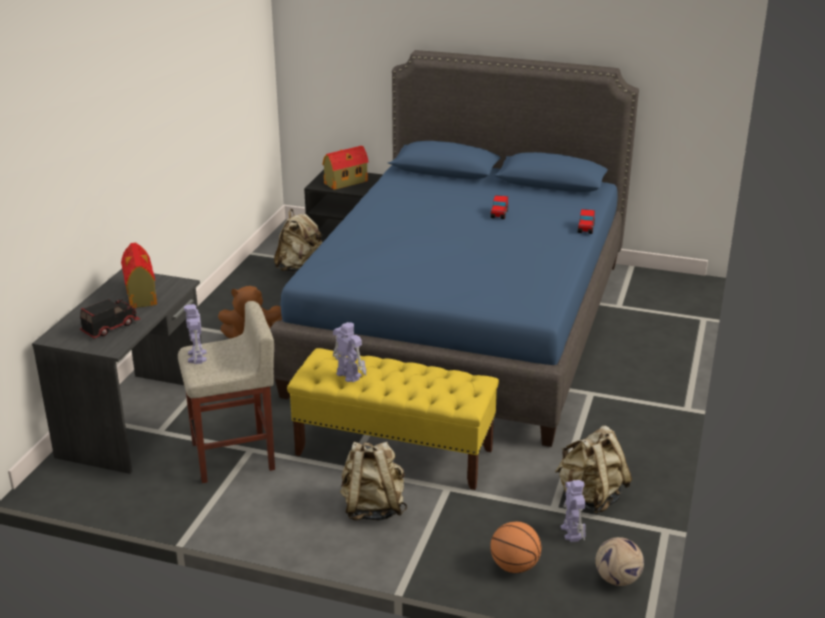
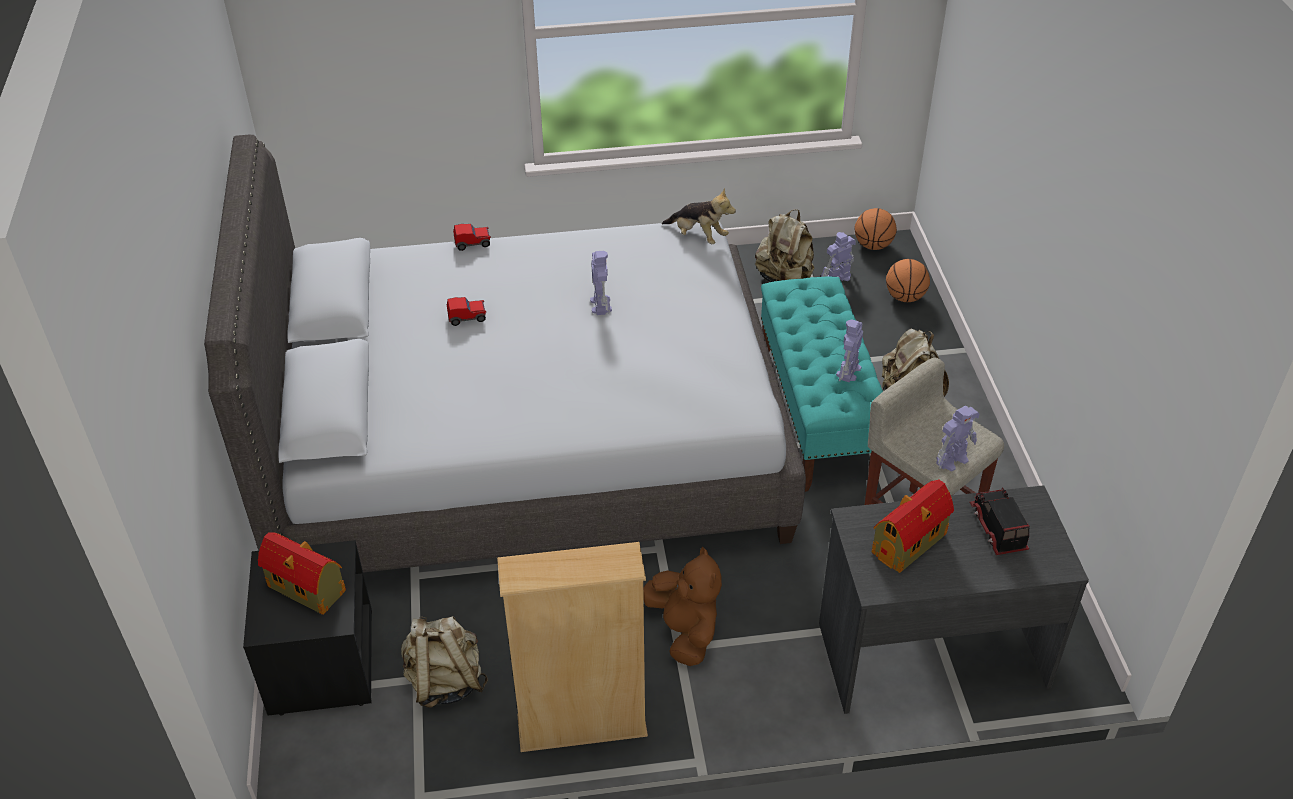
camera: 115 degrees left, 15 degrees up
(110, 327) = (997, 528): toy truck -> toy truck turned 60 degrees clockwise
(228, 296) = (582, 727): none -> beige bookcase
(394, 452) = (815, 414): yellow bench -> turquoise bench
(463, 325) = (526, 445): blue bed -> grey bed
(475, 256) = (600, 304): none -> toy robot
(532, 310) = (698, 236): none -> plush toy
(617, 579) = (873, 245): football -> basketball

